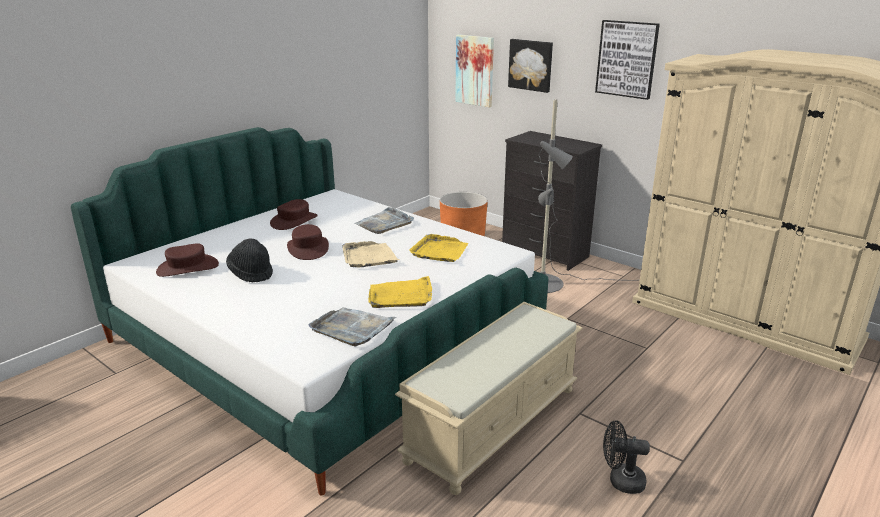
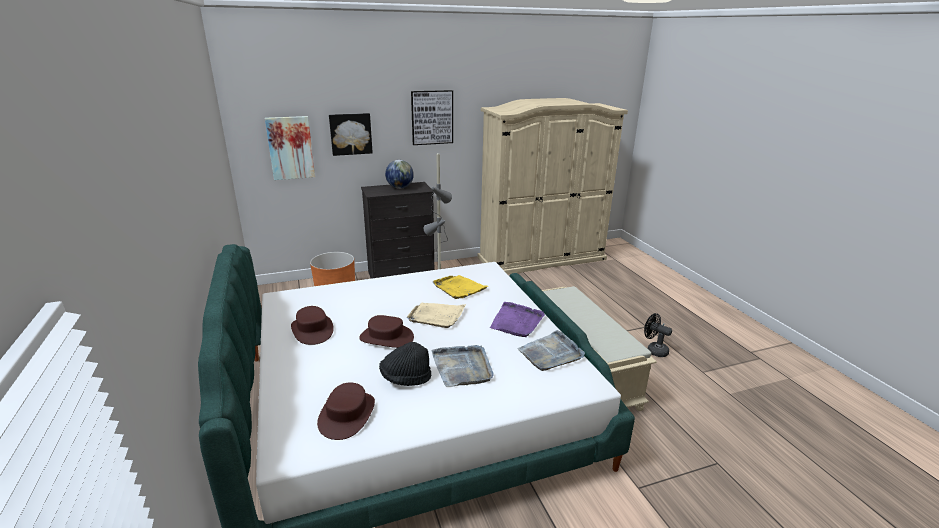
camera: 60 degrees left, 0 degrees up
(385, 223) = (379, 293): grey tray -> grey tray (462, 367)
(401, 296) = (516, 322): yellow tray -> purple tray
(558, 141) = (400, 188): none -> globe
(620, 481) = (654, 350): black fan -> black fan turned 90 degrees clockwise

